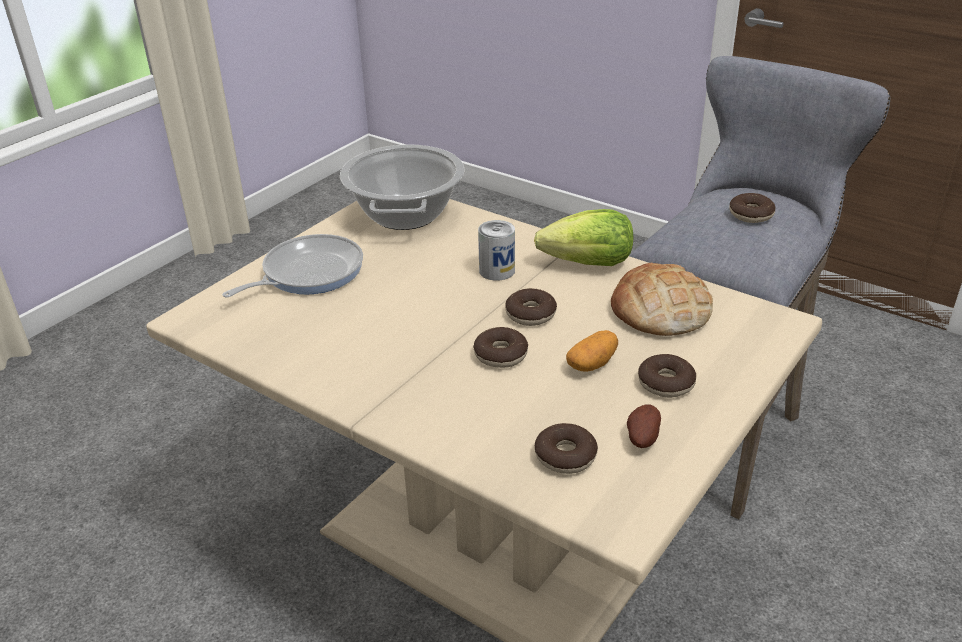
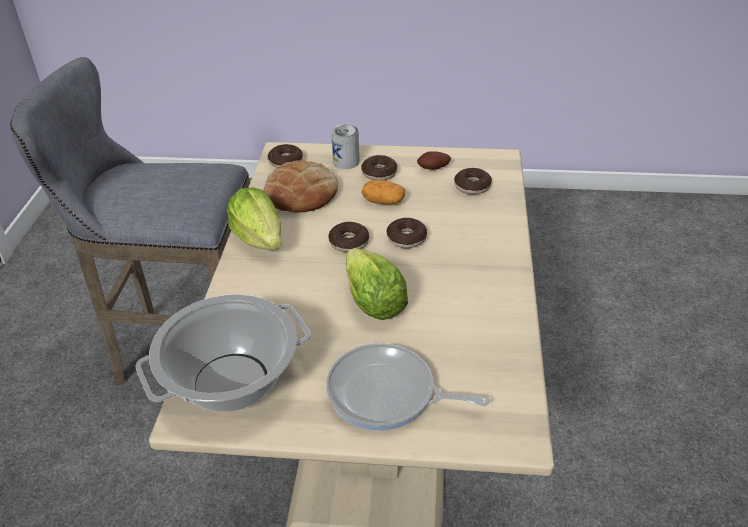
camera: 120 degrees left, 5 degrees up
(419, 300) = (373, 303): none -> lettuce
(497, 270) = (300, 280): can -> can (346, 161)
(751, 215) = (146, 181): donut -> donut (285, 162)

